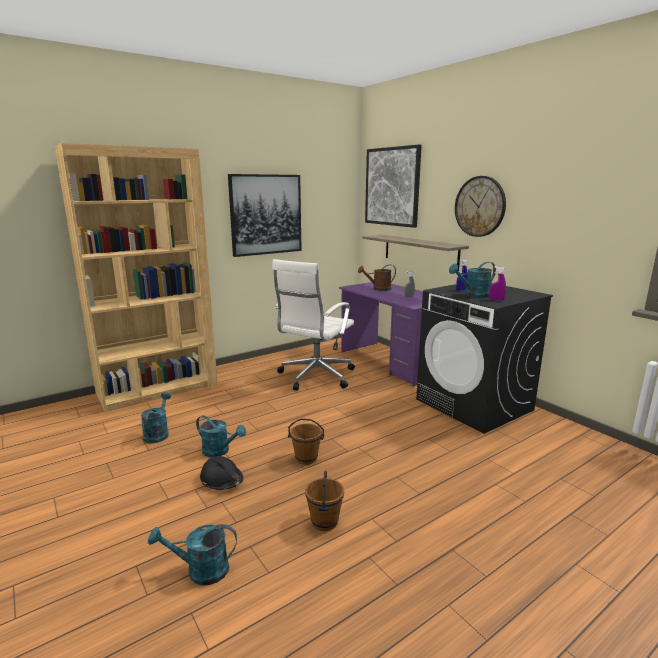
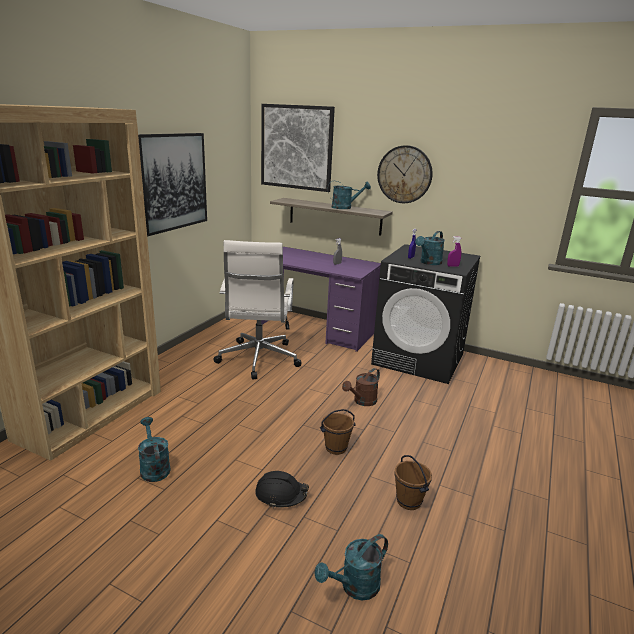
camera: 30 degrees left, 5 degrees up
(220, 451) = (246, 466): turquoise watering can -> turquoise watering can (345, 207)
(378, 289) = (298, 257): brown watering can -> brown watering can (362, 402)

